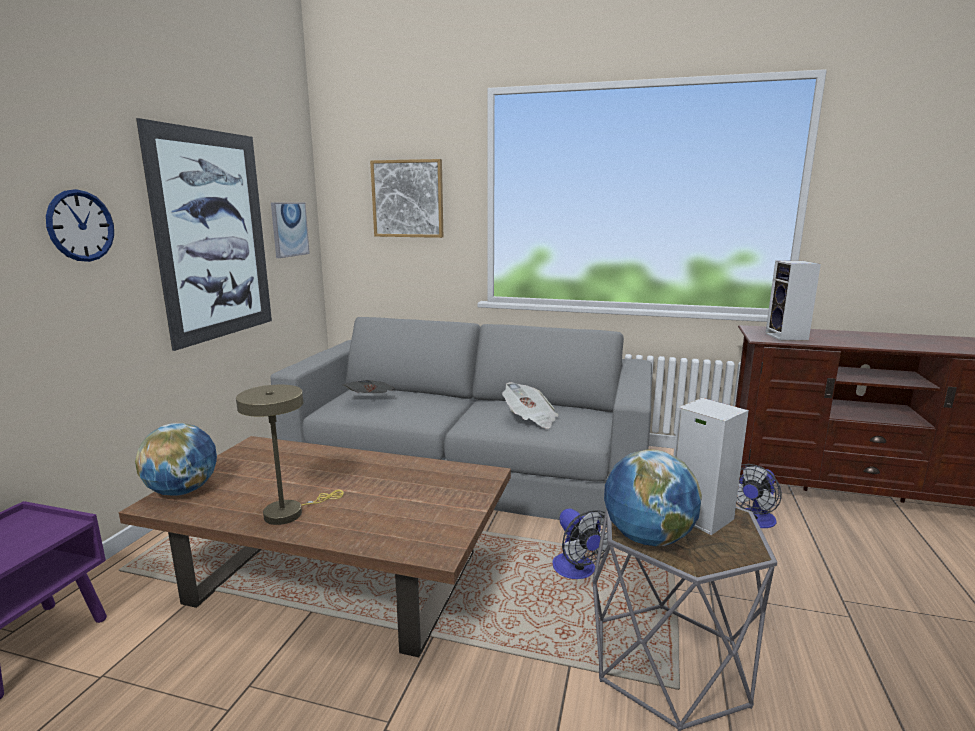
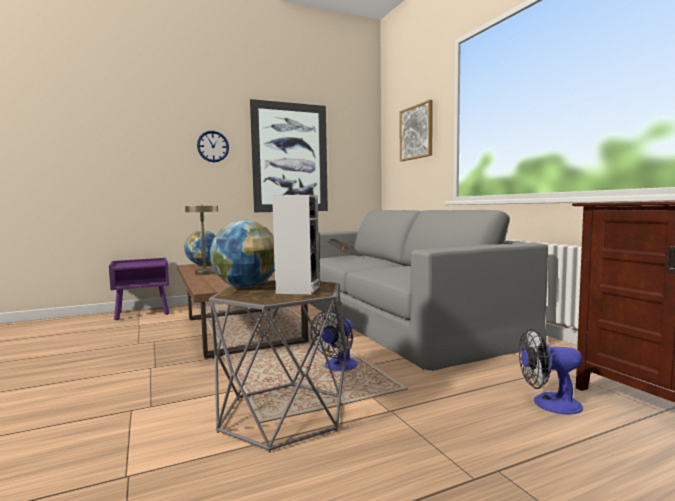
camera: 50 degrees right, 10 degrees down
(289, 229) = (351, 159): picture -> none
(530, 419) = (401, 272): newspaper -> none
(788, 337) = (639, 201): speaker -> none

